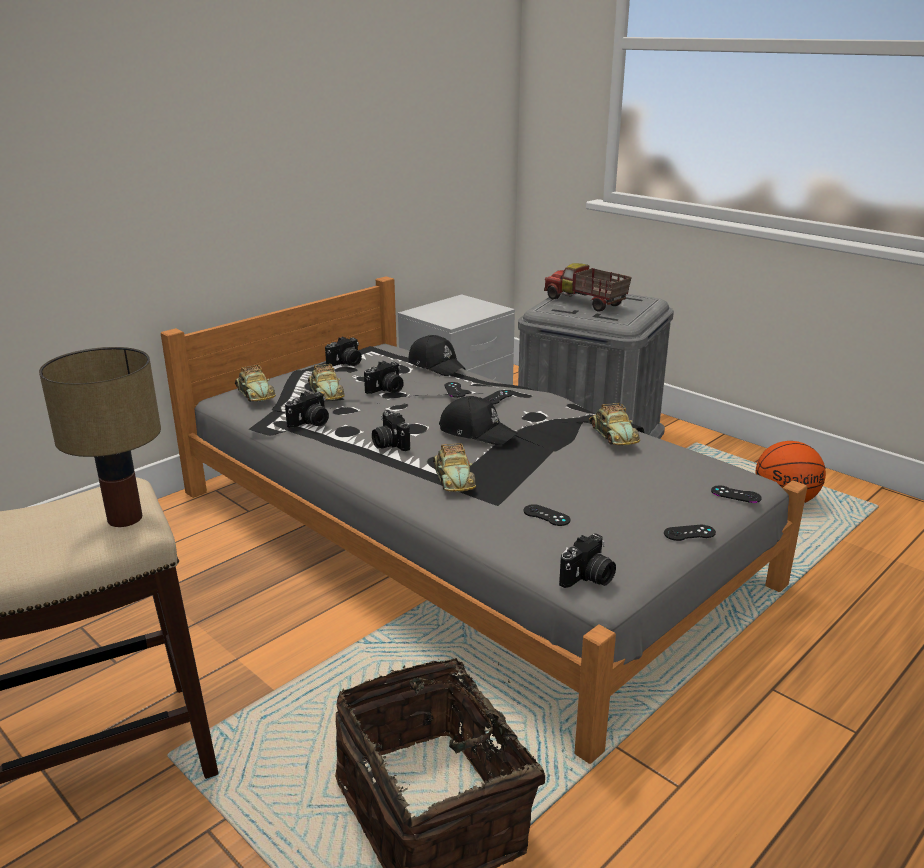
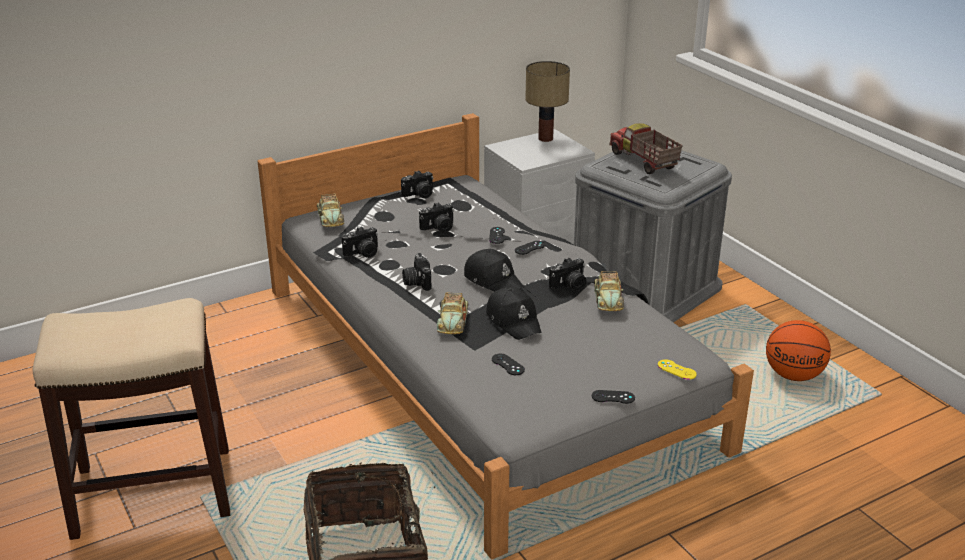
camera: 15 degrees right, 5 degrees up
(126, 519) = (175, 331): table lamp -> table lamp (546, 139)
(326, 392) = (388, 224): toy car -> none
(436, 365) = (496, 206): black cap -> black cap (514, 321)
(588, 578) = (509, 421): camera -> camera (569, 286)
(736, 494) = (676, 370): black game controller -> yellow game controller

